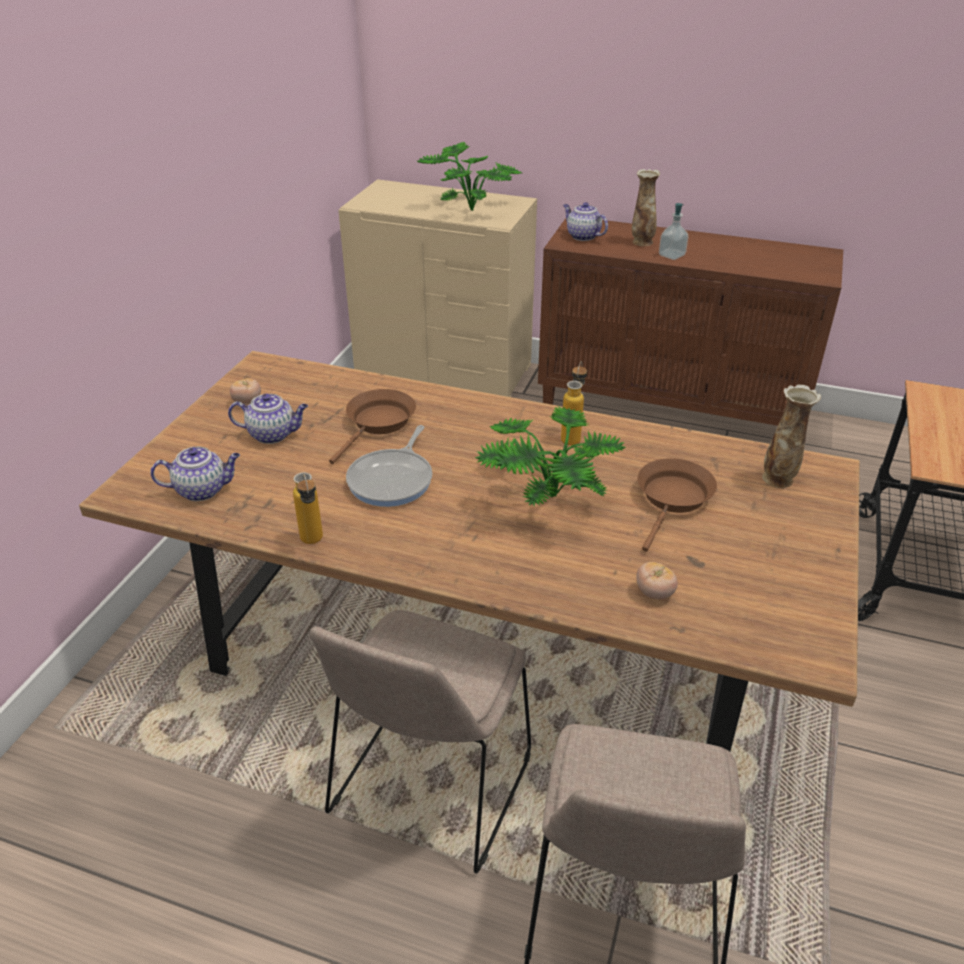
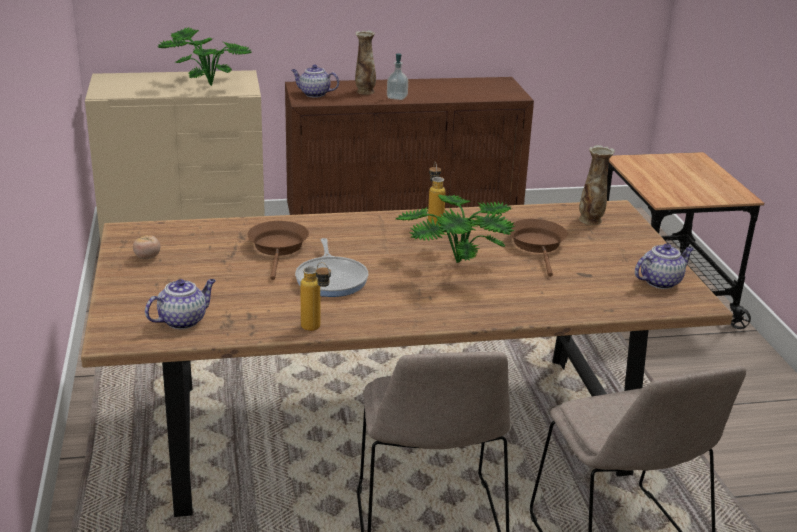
camera: 30 degrees left, 10 degrees down
(273, 434) = (198, 273): teapot -> teapot (661, 281)
(654, 593) = (577, 296): tomato -> none

